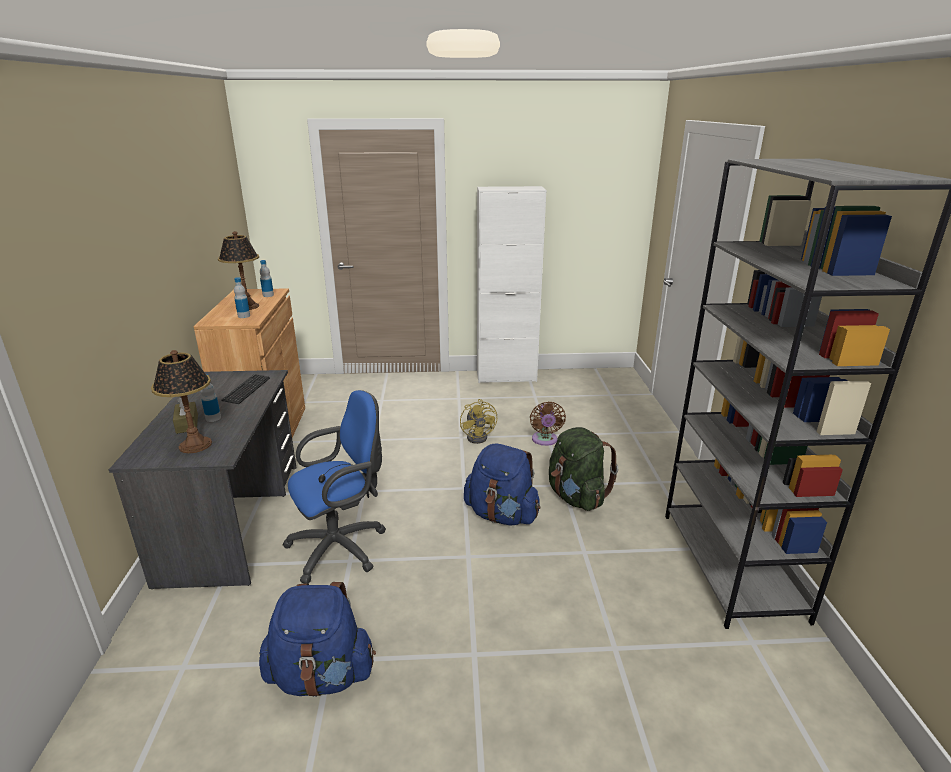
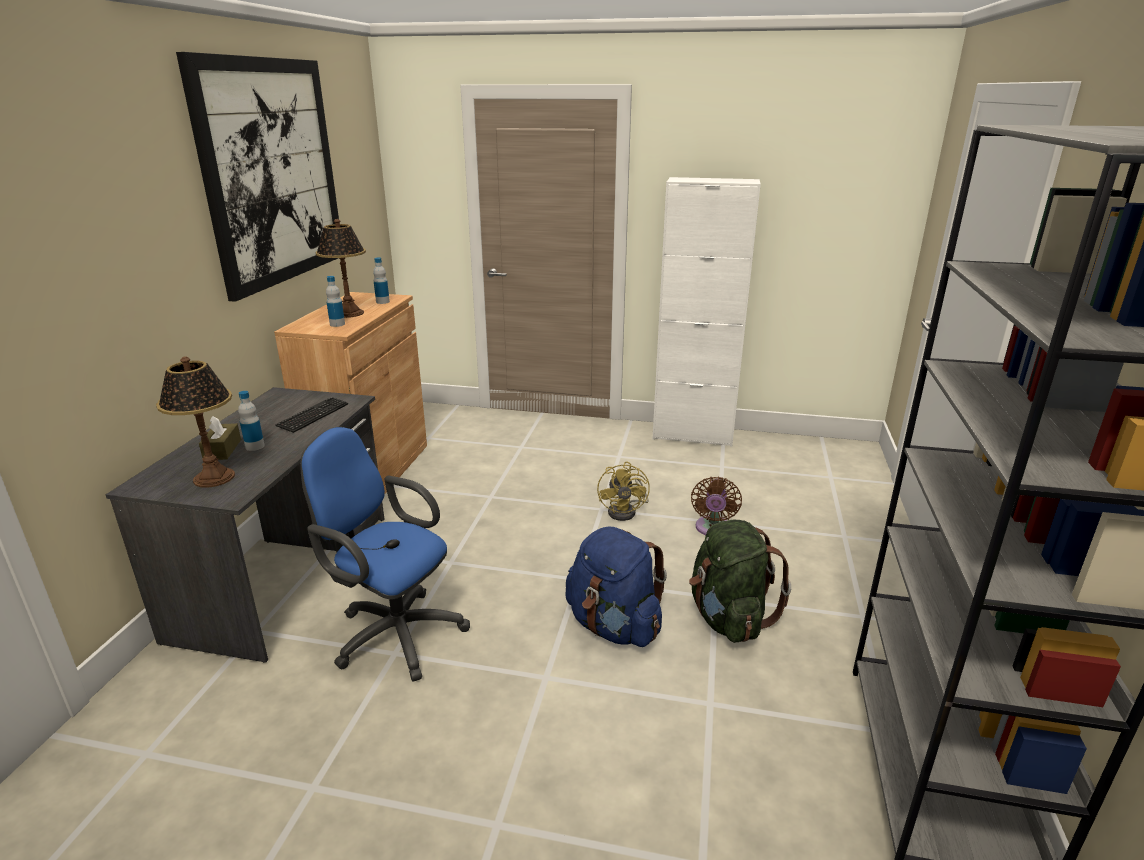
camera: 15 degrees right, 0 degrees up
(179, 196) = (272, 173): none -> picture
(321, 676) = (293, 807): blue backpack -> none
(342, 547) = (393, 632): blue office chair -> blue office chair turned 135 degrees counterclockwise

